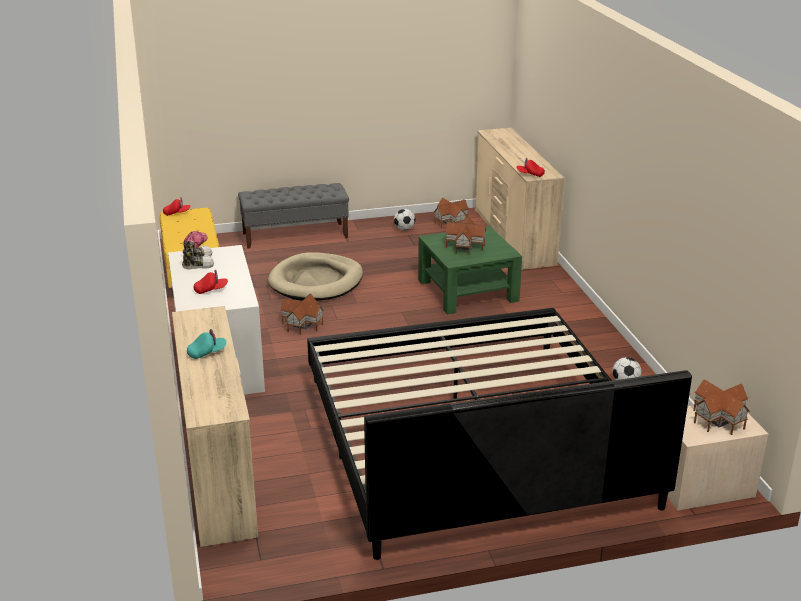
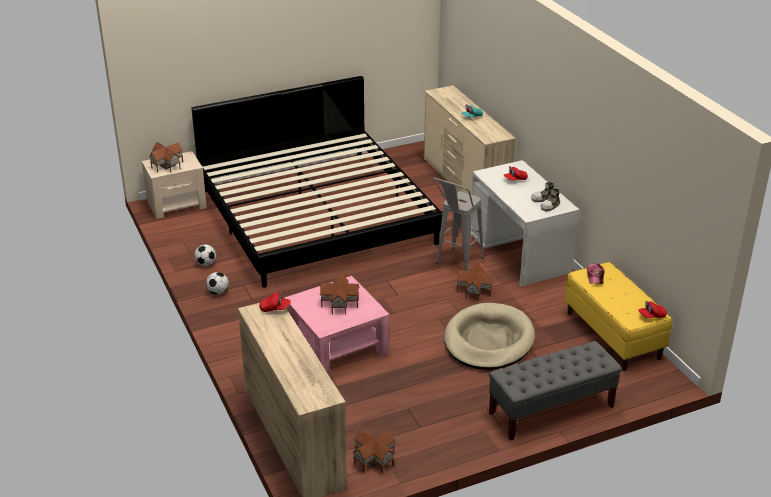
camera: 170 degrees right, 5 degrees up
(307, 353) = (456, 264): none -> grey stool
(404, 229) = (428, 437): football -> football (218, 292)
(467, 290) = (337, 345): green coffee table -> pink coffee table

